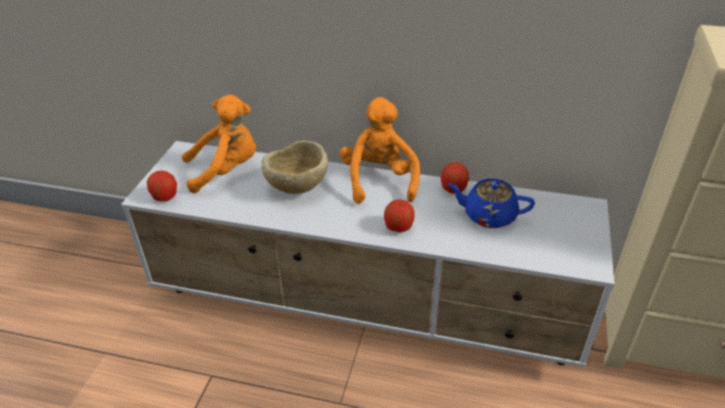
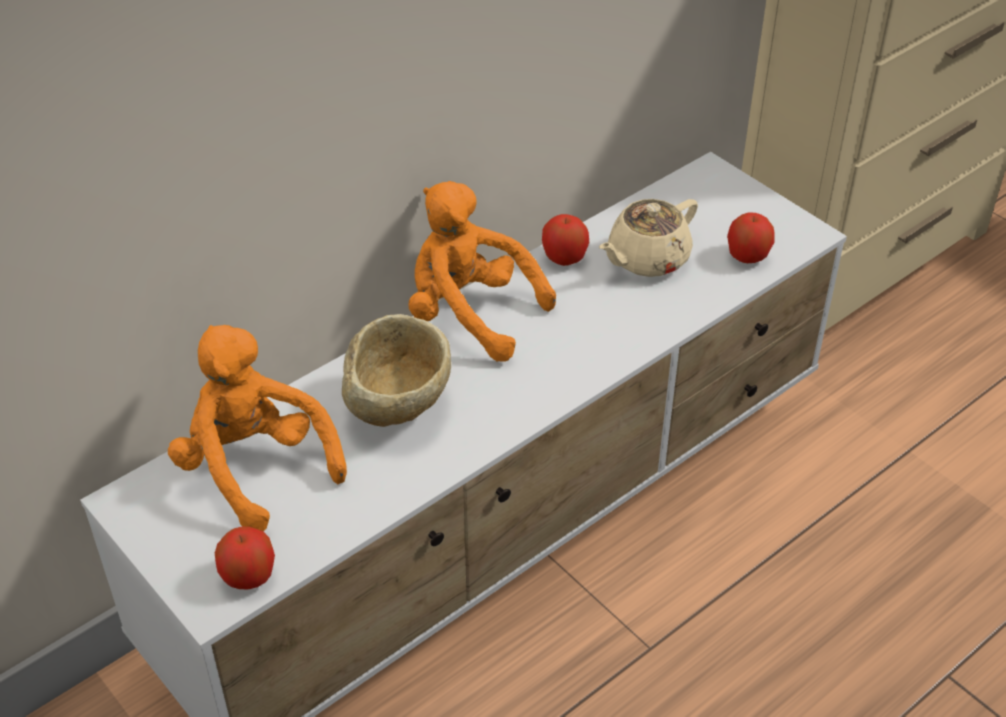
camera: 55 degrees left, 5 degrees up
(226, 170) = (255, 468): orange plush toy -> orange plush toy turned 60 degrees counterclockwise
(398, 227) = (591, 350): apple -> apple (747, 256)
(488, 216) = (646, 259): blue teapot -> beige teapot

